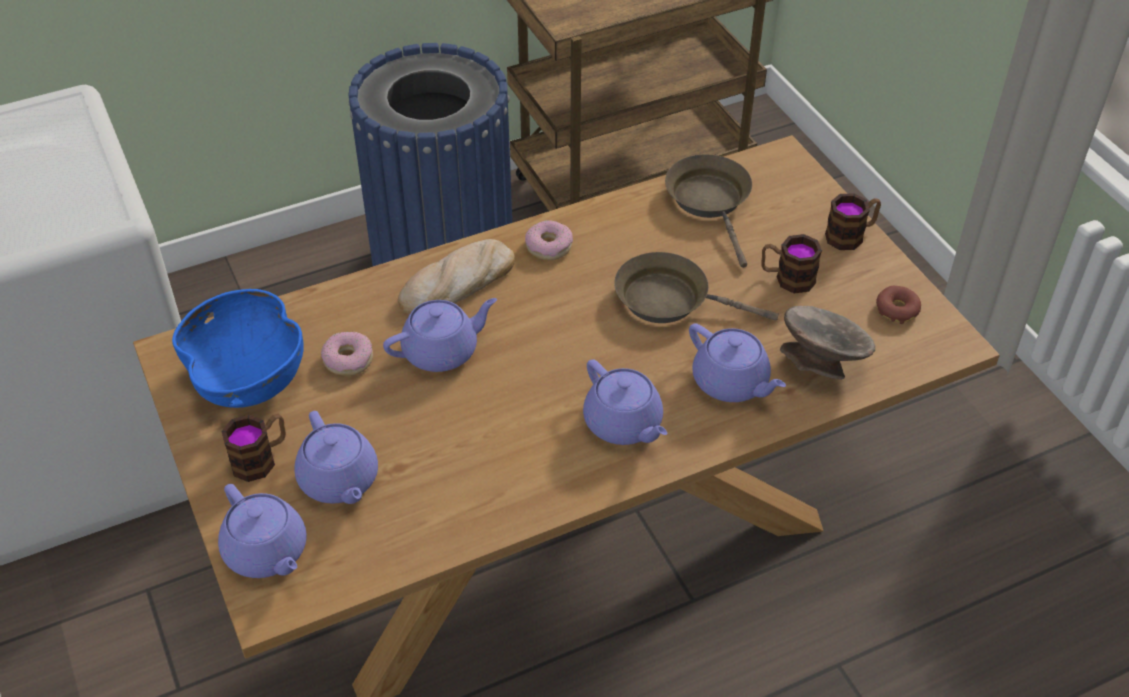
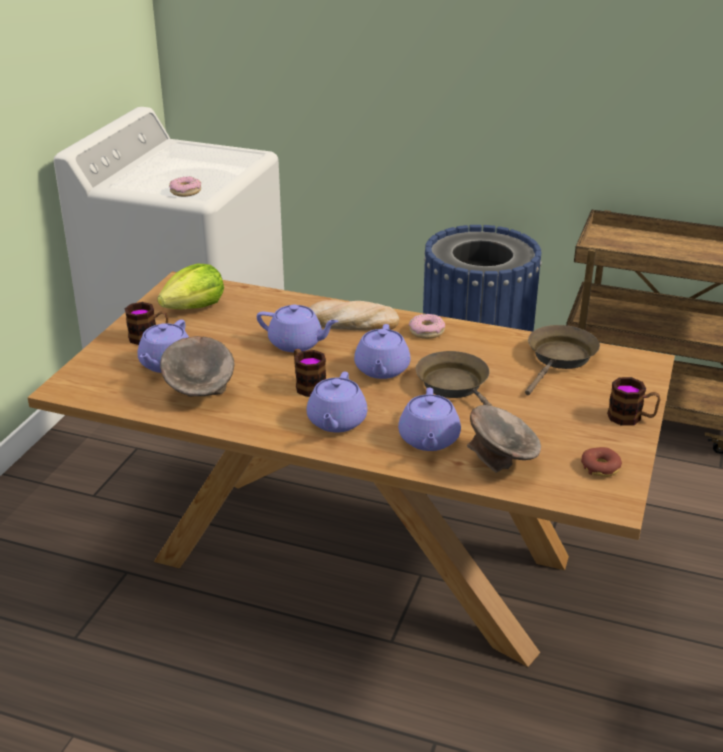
camera: 45 degrees right, 15 degrees down
(248, 377) = (194, 307): blue bowl -> lettuce
(267, 552) = (93, 370): purple teapot -> purple teapot (381, 370)
(348, 359) = (248, 323): donut -> donut (185, 192)
(440, 492) = (201, 394): none -> grey bowl
(787, 278) = (549, 415): mug -> mug (307, 385)

